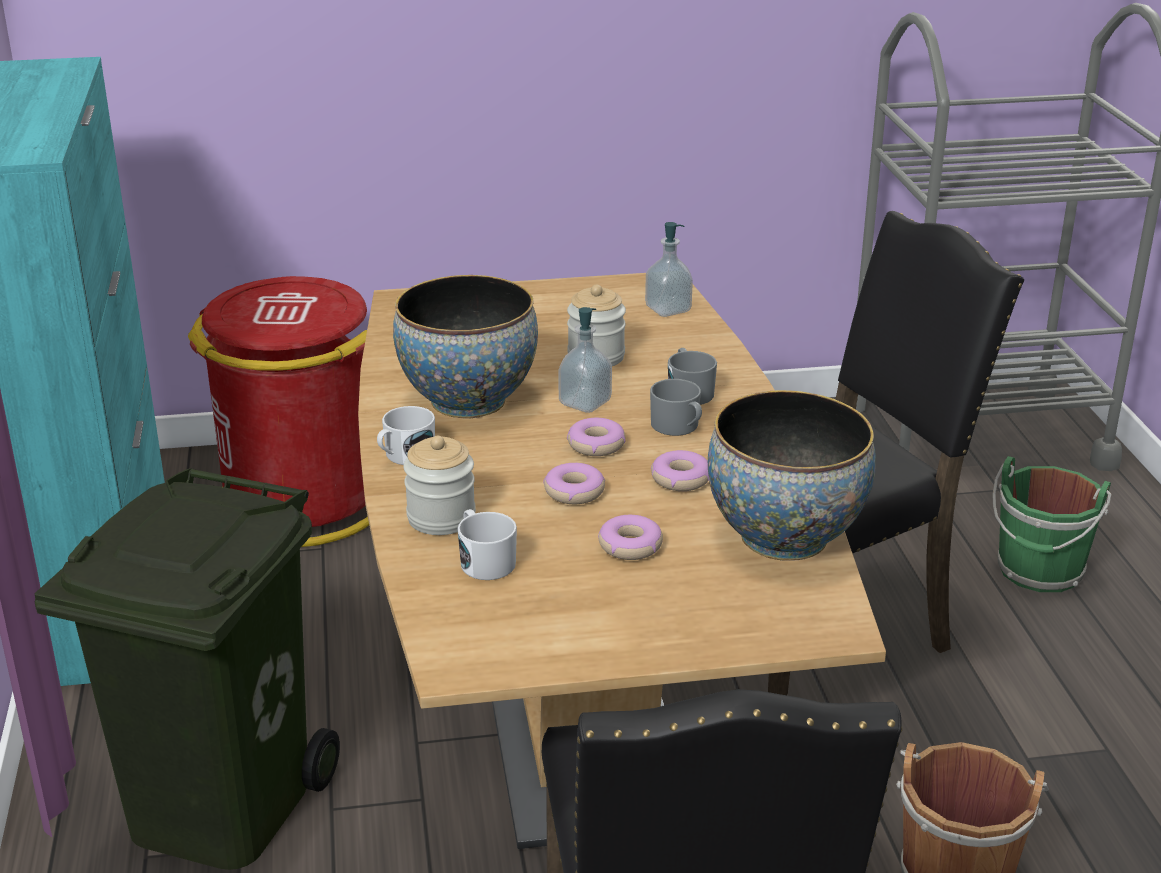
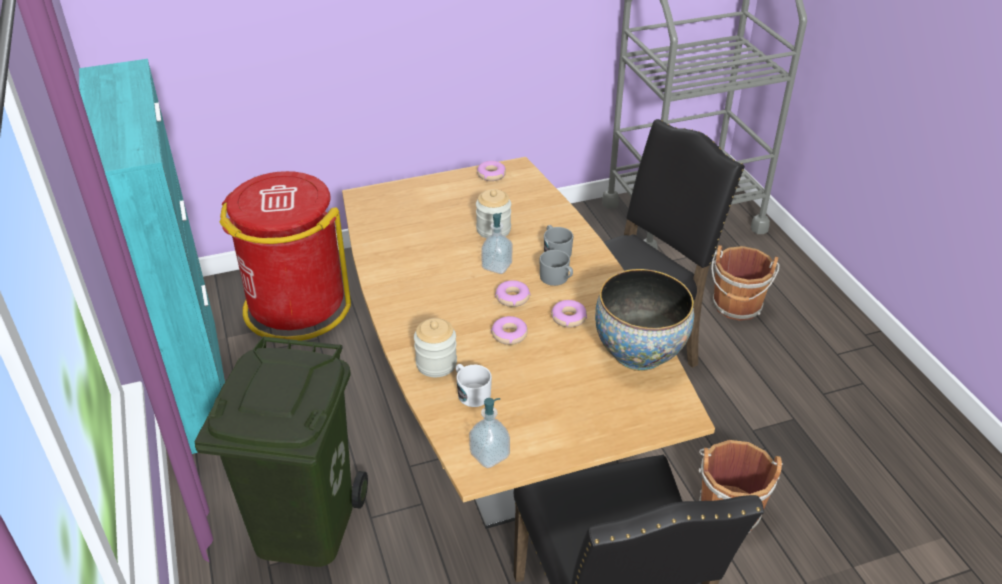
camera: 10 degrees left, 10 degrees up
(405, 456) = (400, 319): white mug -> none
(468, 401) = (426, 272): bowl -> none
(630, 546) = (552, 371): donut -> donut (491, 175)
(668, 309) = (526, 188): soap dispenser -> soap dispenser (489, 455)
(1039, 572) = (737, 307): green bucket -> brown bucket

